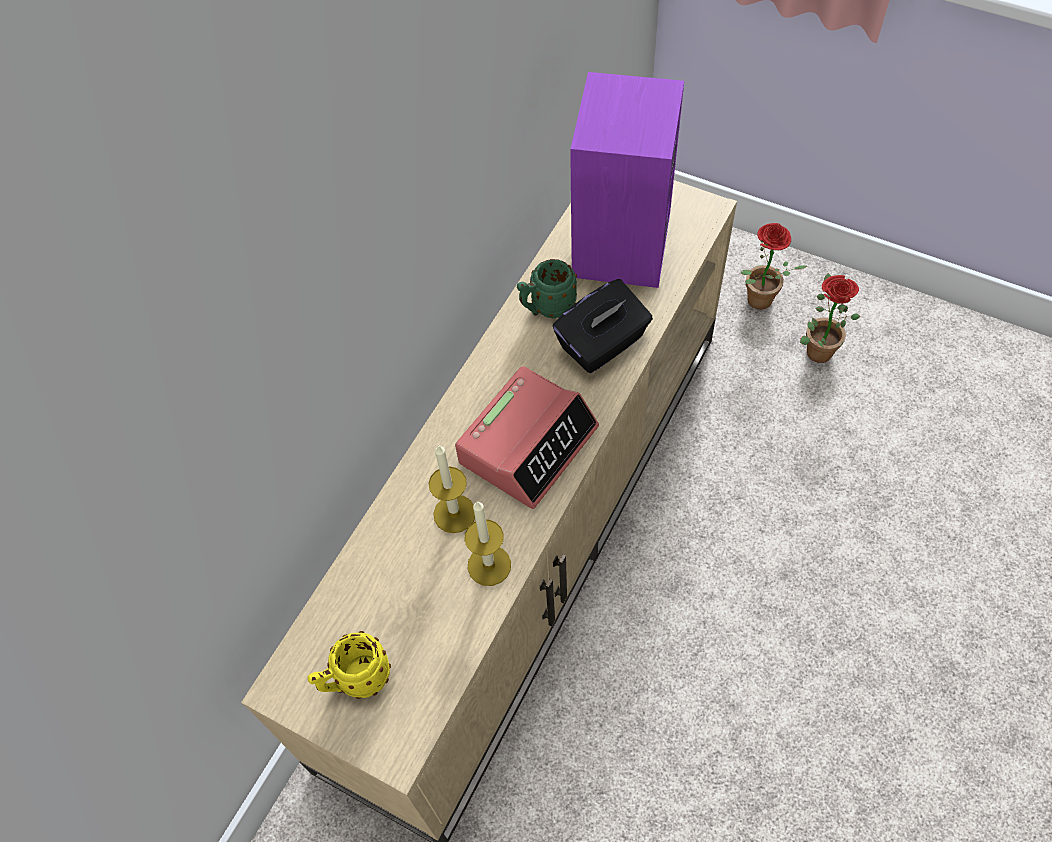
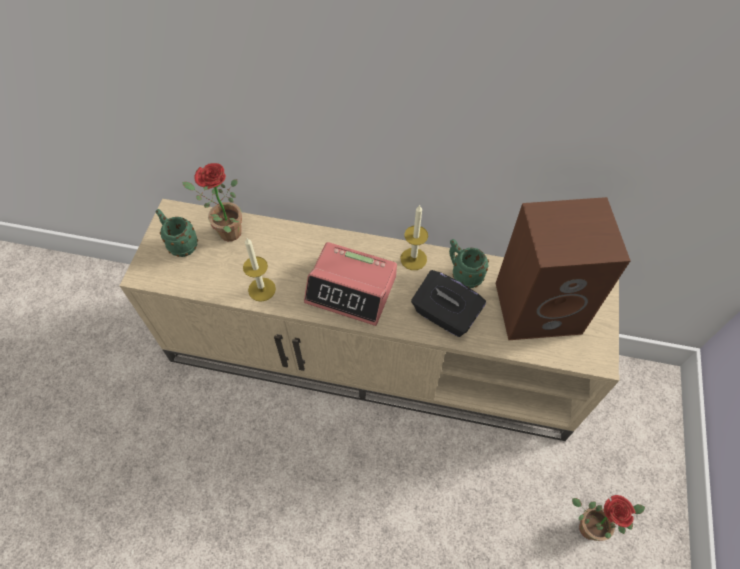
camera: 70 degrees right, 0 degrees up
(356, 680) = (180, 244): yellow mug -> green mug
(454, 513) = (292, 262): candle -> candle (413, 259)
(619, 242) = (539, 306): purple speaker -> brown speaker
(758, 304) = (615, 471): potted plant -> potted plant (225, 232)

